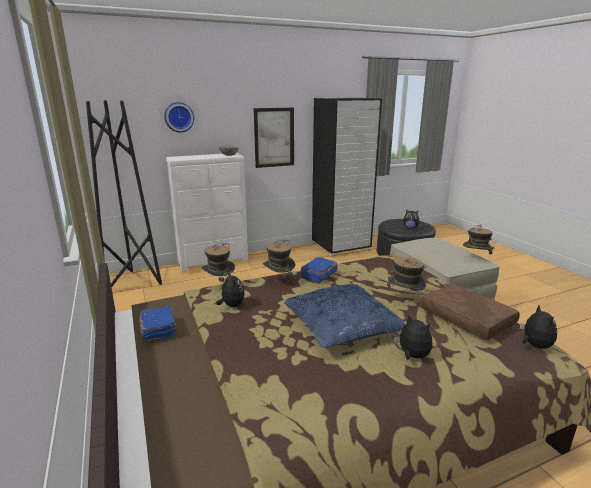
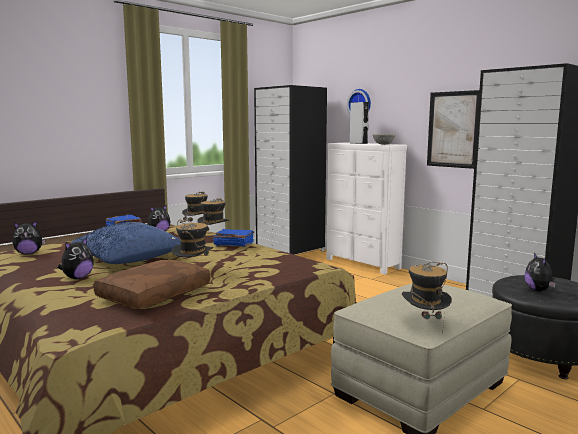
camera: 70 degrees right, 10 degrees down
(133, 282) = (290, 251): black clothes rack -> wardrobe
(198, 157) = (358, 143): none -> grey speaker
(534, 345) = (95, 323): plush toy -> plush toy (29, 253)

